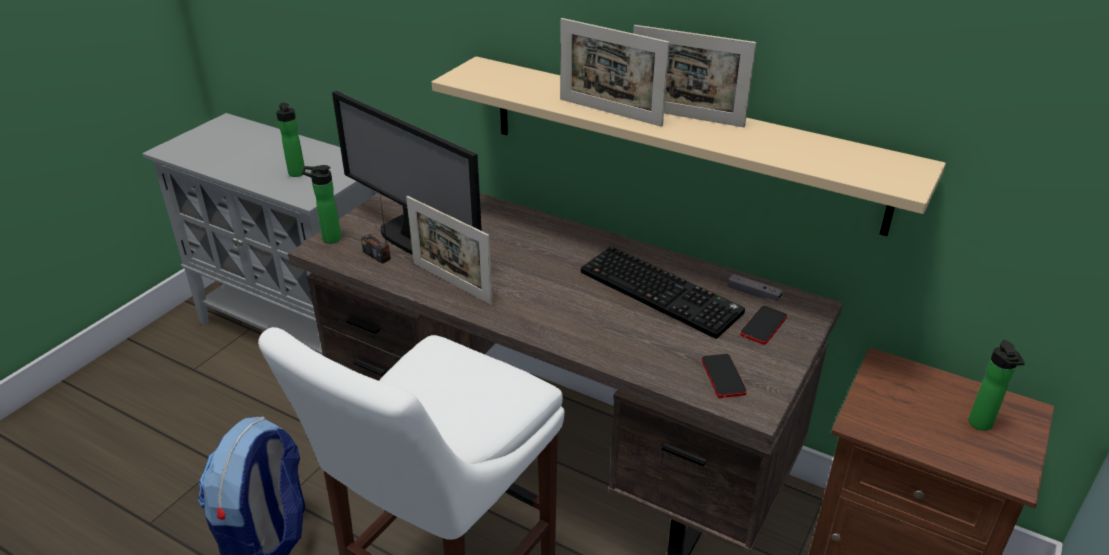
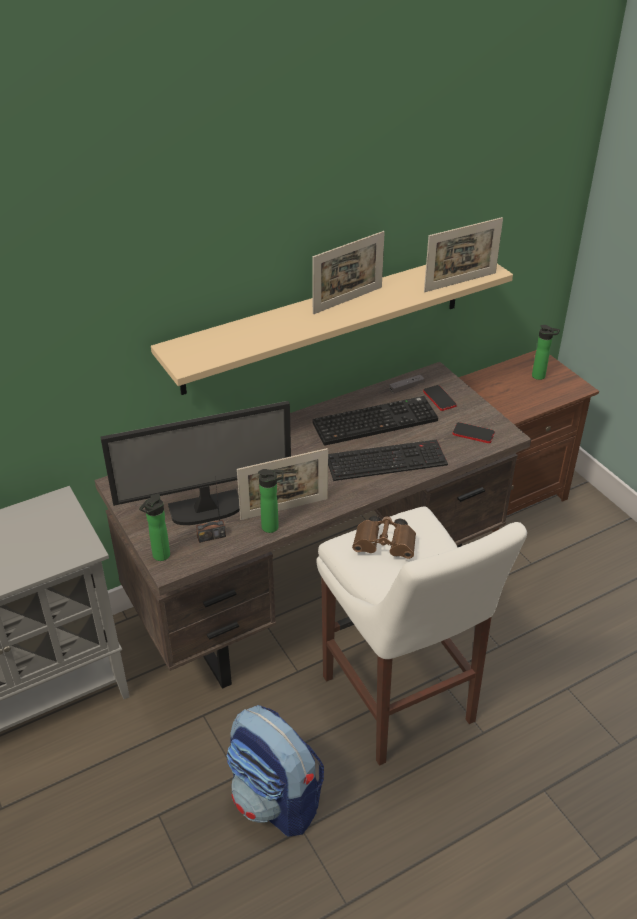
camera: 60 degrees left, 5 degrees up
(297, 174) = (33, 545): bottle -> bottle (273, 527)
(452, 377) = (386, 546): none -> brown binoculars
(599, 323) = (387, 459): none -> keyboard
(610, 112) = (313, 324): picture frame -> picture frame (460, 282)

